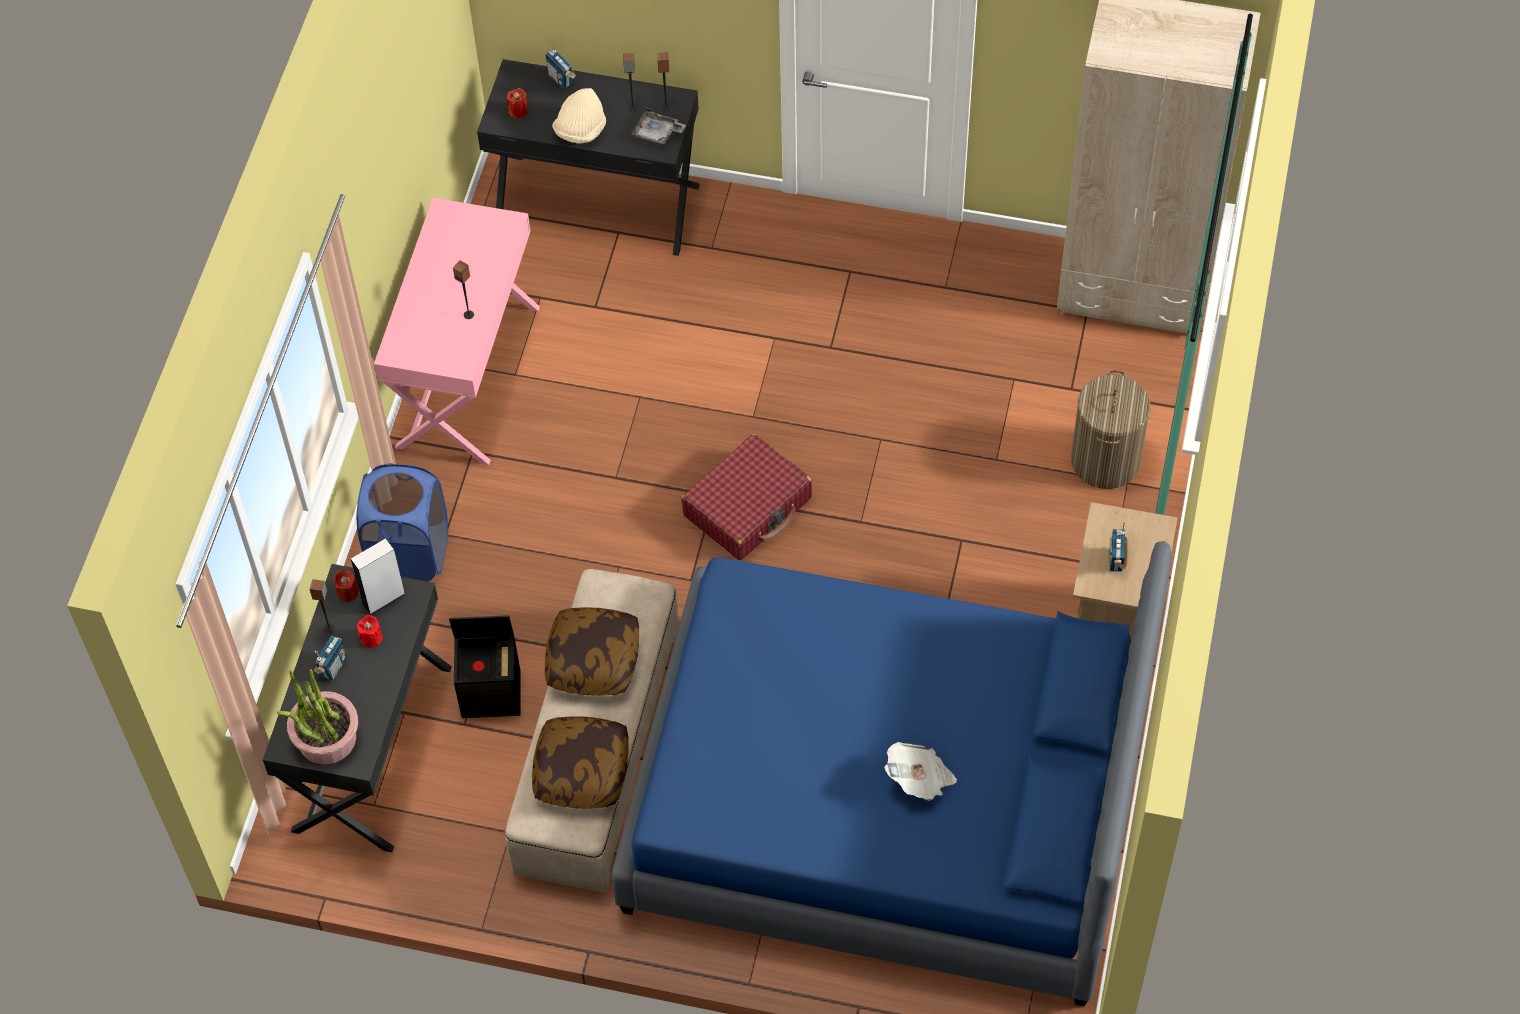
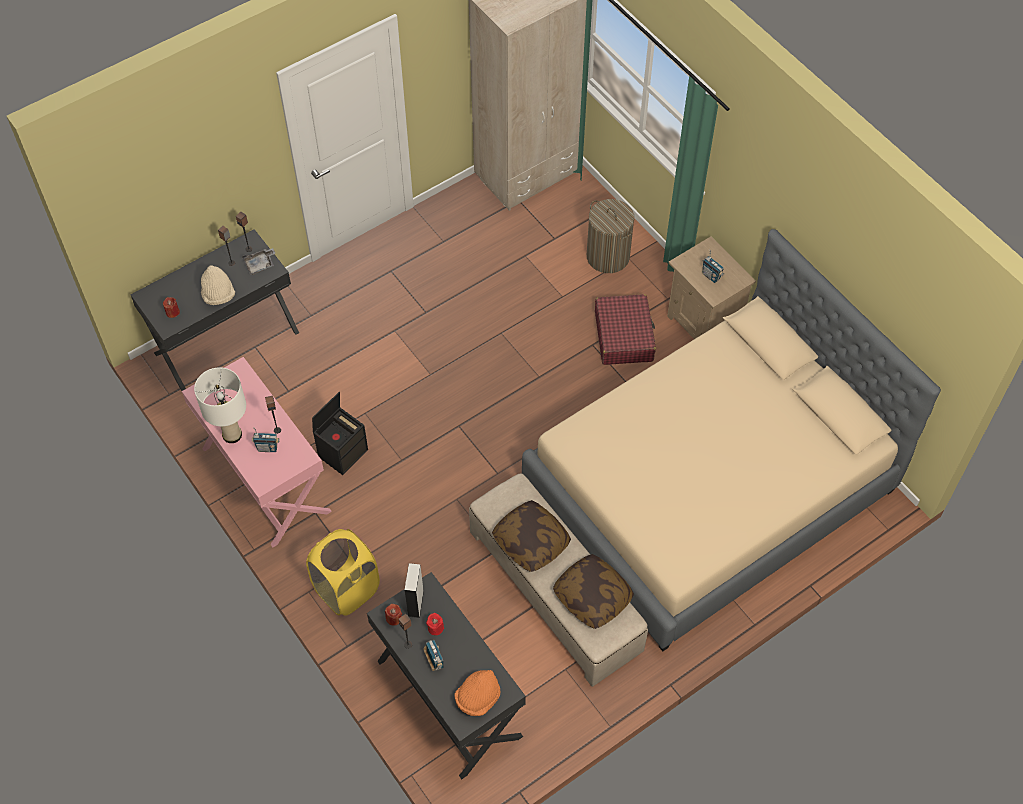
camera: 50 degrees left, 0 degrees up
(326, 739) = (478, 698): potted plant -> orange hat
(410, 553) = (347, 589): blue laundry basket -> yellow laundry basket
(424, 282) = (232, 435): none -> white table lamp
(492, 693) = (473, 614): black storage box -> black storage box (343, 452)
(561, 79) = (175, 279): radio -> radio (267, 448)
(748, 507) = (481, 416): red suitcase -> red suitcase (624, 336)
(886, 804) = (709, 488): blue bed -> beige bed
(920, 779) = (758, 445): newspaper -> none

